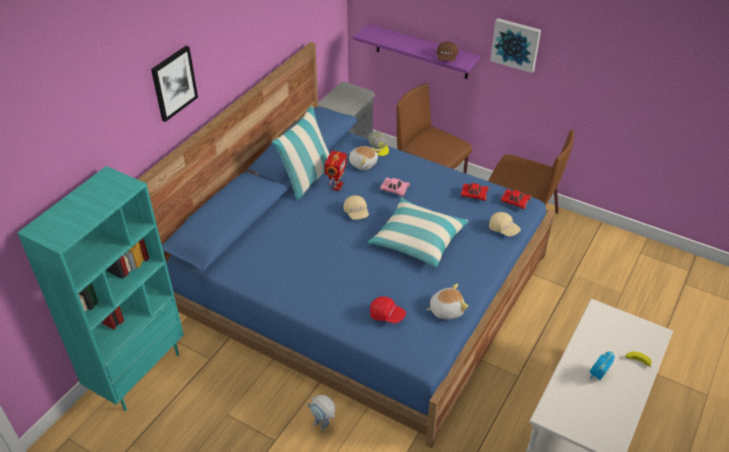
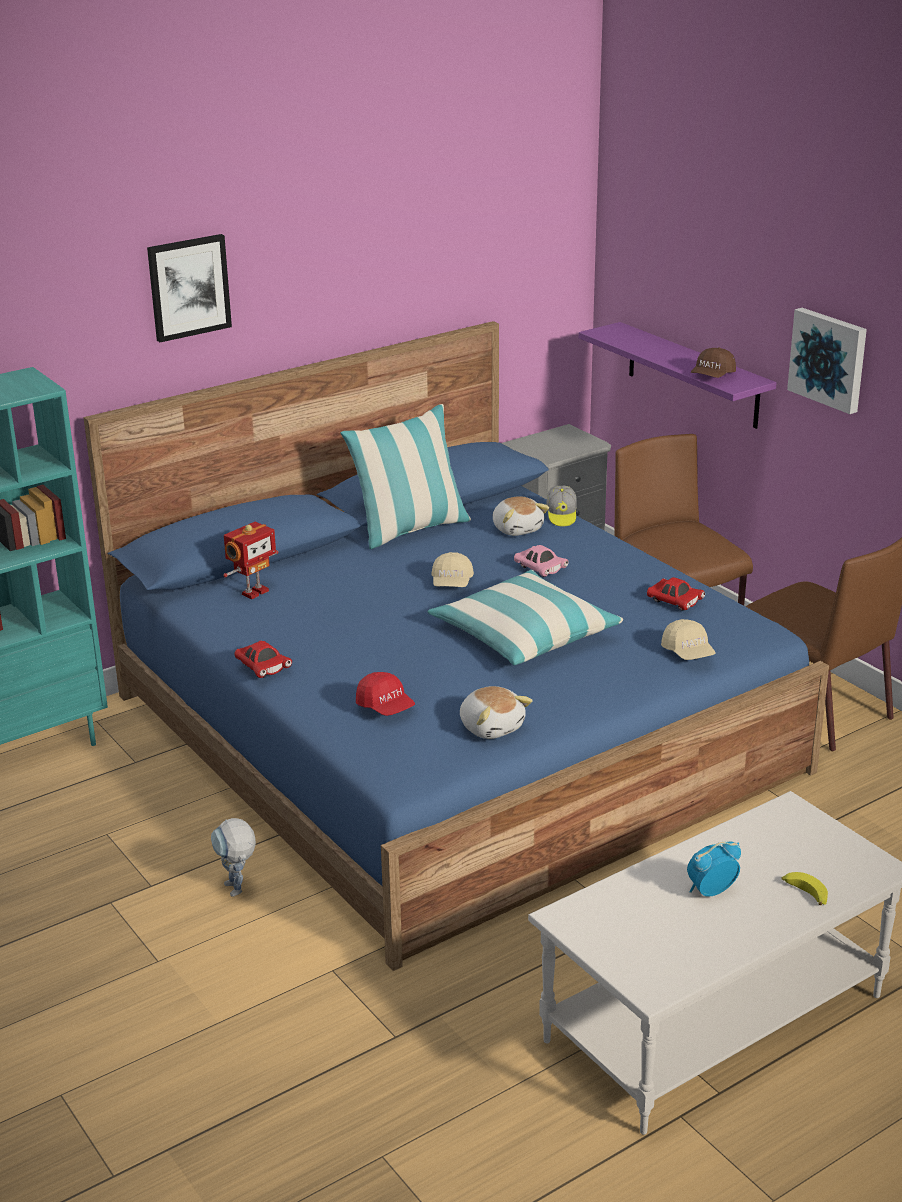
camera: 25 degrees right, 15 degrees down
(336, 186) = (449, 546): toy robot -> toy robot (254, 592)
(446, 310) = (492, 727): plush toy -> plush toy turned 45 degrees clockwise
(515, 202) = (742, 626): red toy car -> red toy car (263, 668)

